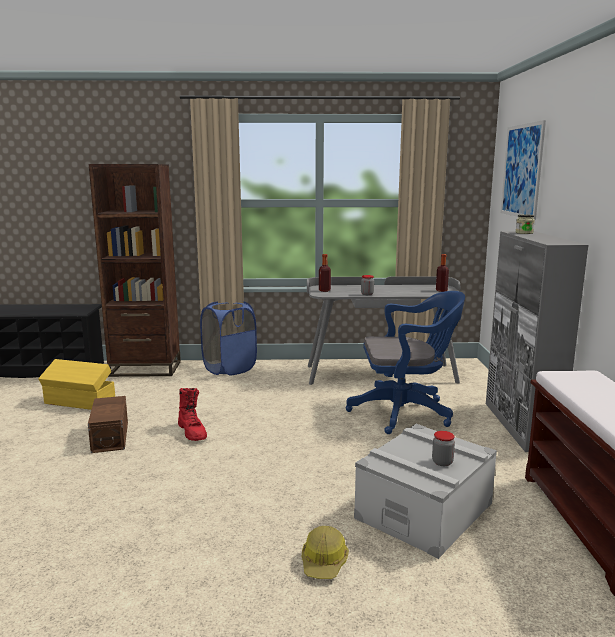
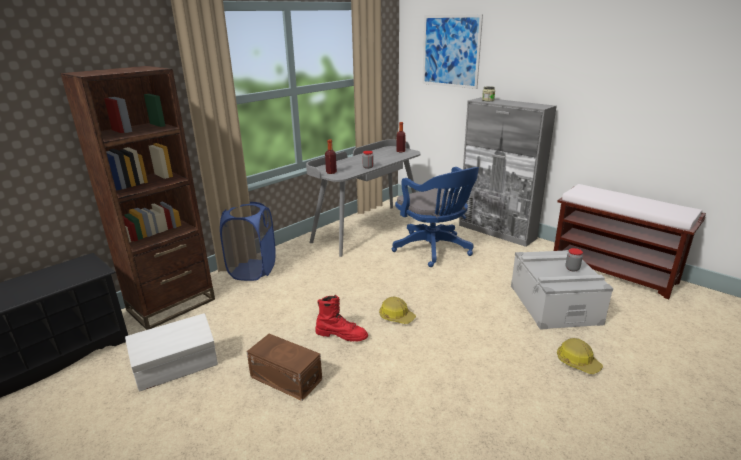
camera: 45 degrees left, 10 degrees up
(80, 402) = (178, 368): yellow storage box -> white storage box
(254, 441) = (396, 316): none -> hard hat
(405, 412) = (434, 250): blue office chair -> blue office chair turned 105 degrees clockwise

